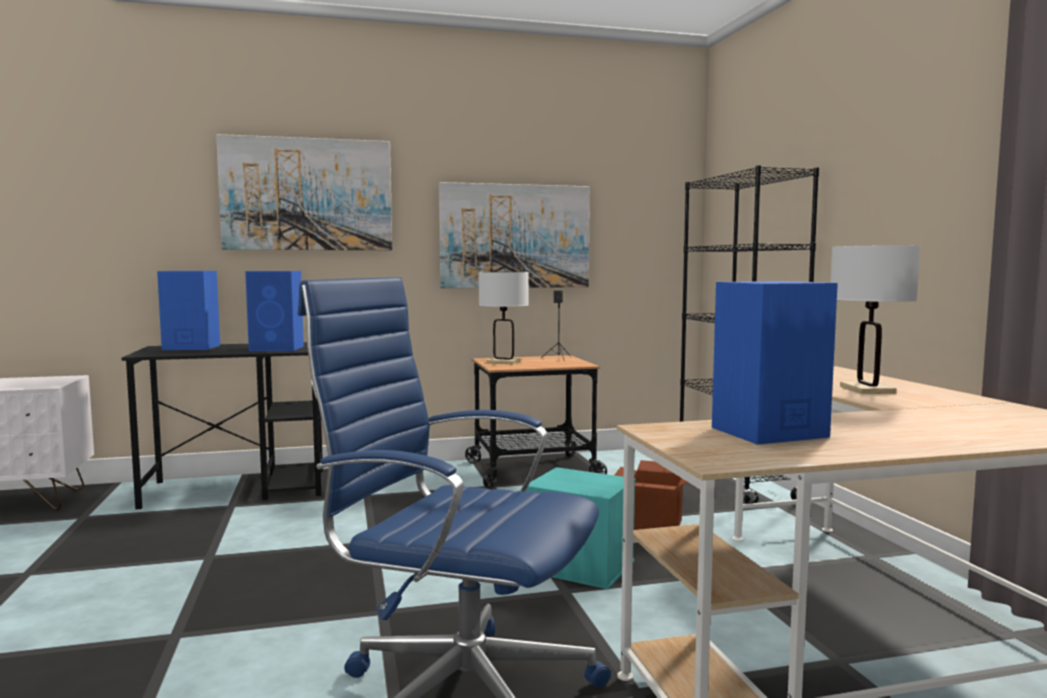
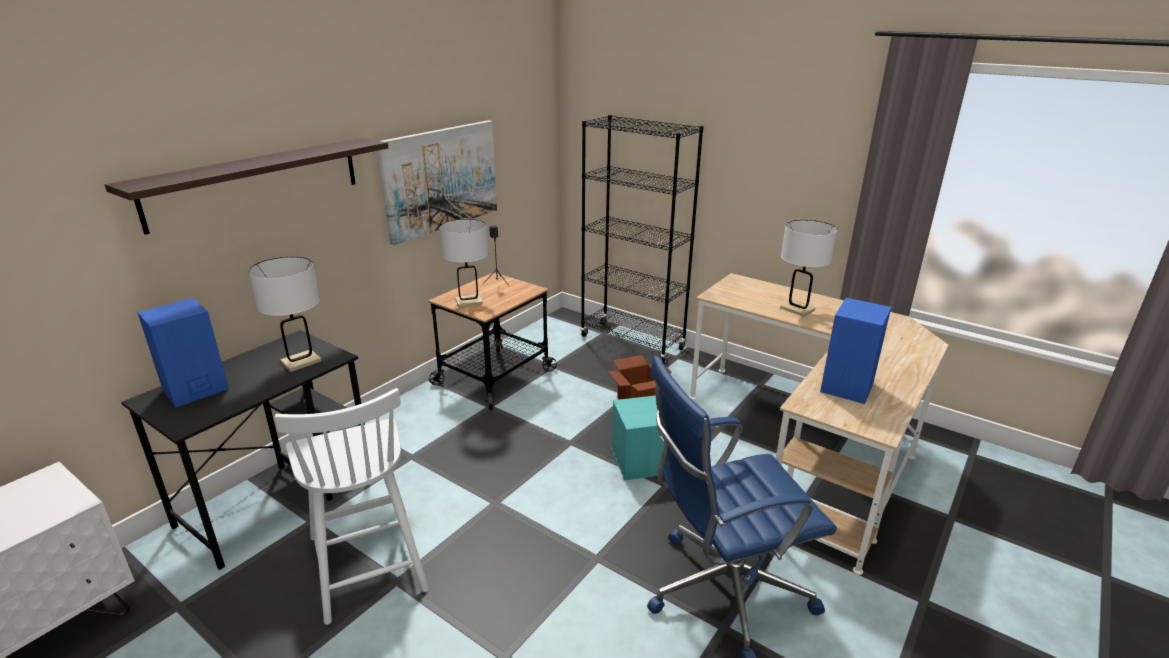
camera: 40 degrees left, 20 degrees up
(216, 538) = (367, 560): none -> white chair
(278, 348) = (301, 361): blue speaker -> white table lamp
(307, 194) = (257, 182): picture -> shelf

